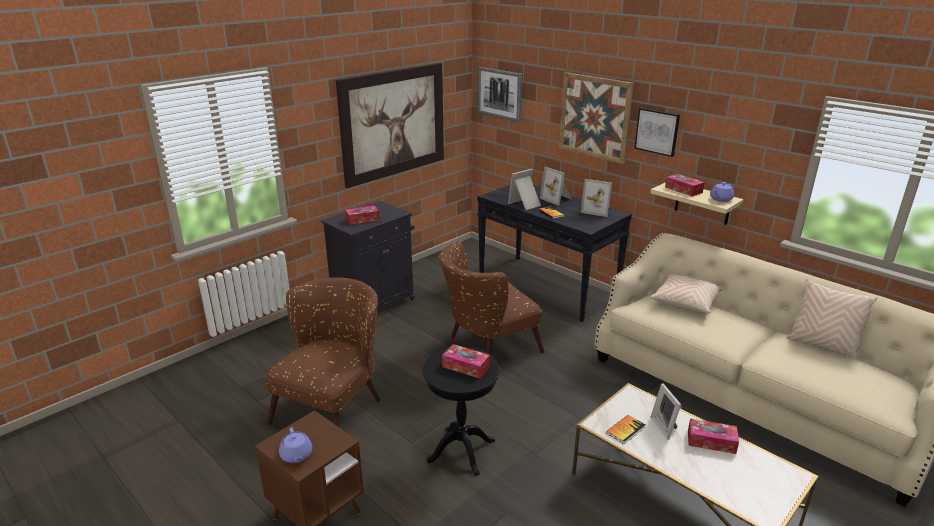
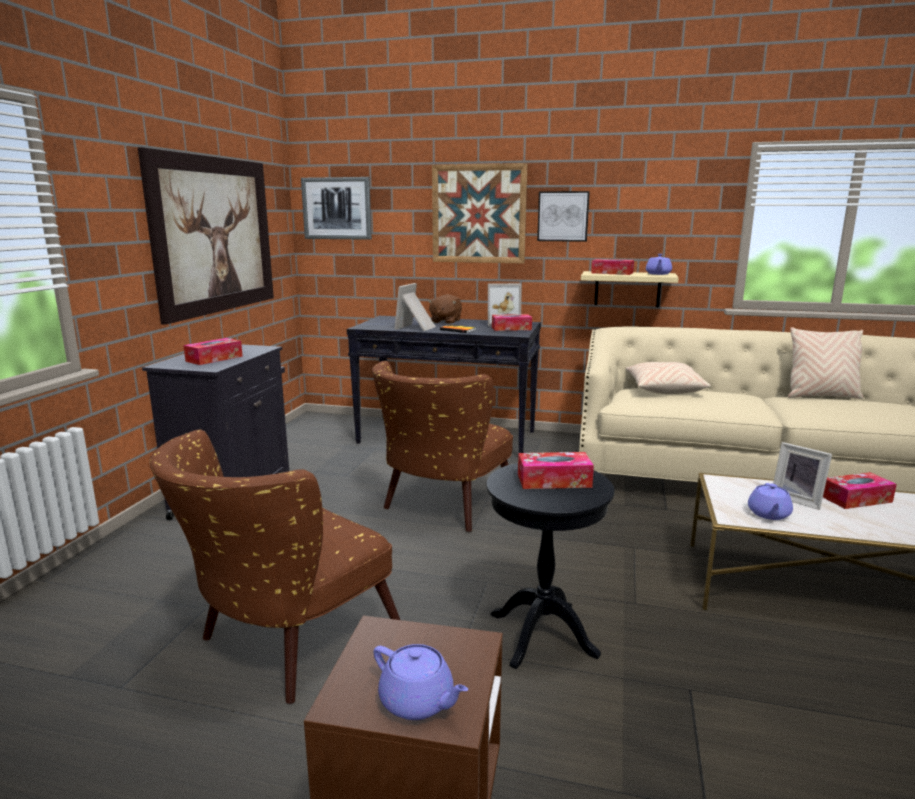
camera: 30 degrees left, 10 degrees down
(334, 405) = (284, 644): brown armchair -> brown armchair turned 135 degrees counterclockwise
(557, 199) = (445, 321): picture frame -> brown plush toy
(594, 219) = (511, 328): none -> tissue box
(625, 430) = (768, 514): book -> purple teapot

